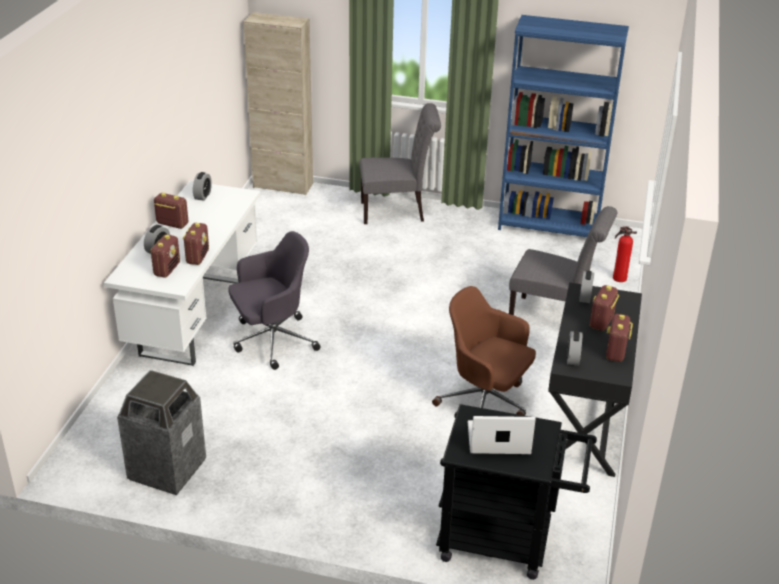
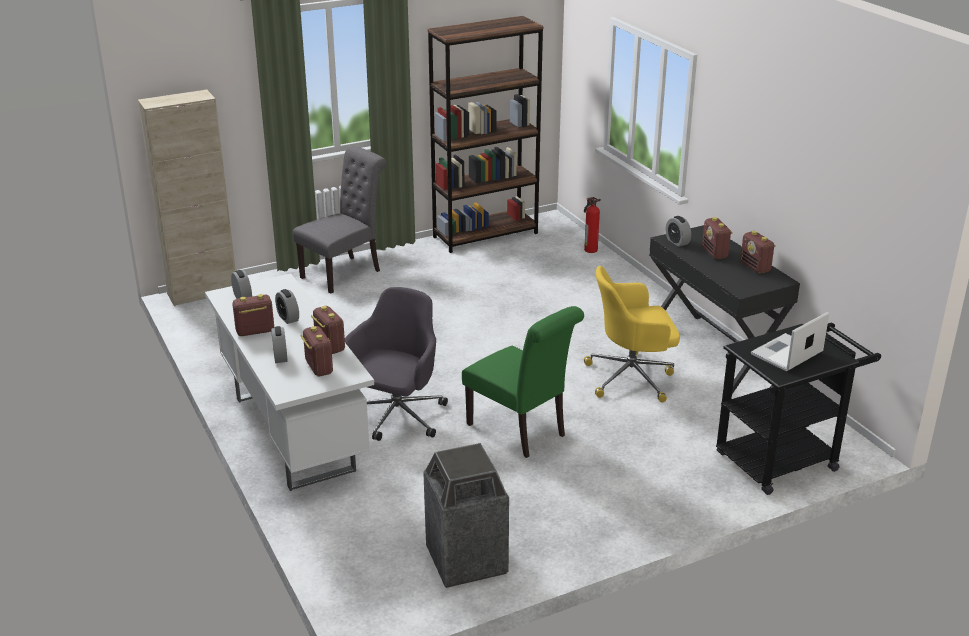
camera: 40 degrees left, 5 degrees down
(337, 399) = (521, 432): none -> green chair
(485, 404) = (632, 377): brown office chair -> yellow office chair
(549, 226) = (485, 235): blue bookcase -> brown bookcase
(553, 318) = (588, 297): grey chair -> none
(573, 358) = (737, 283): alarm clock -> alarm clock (288, 318)

